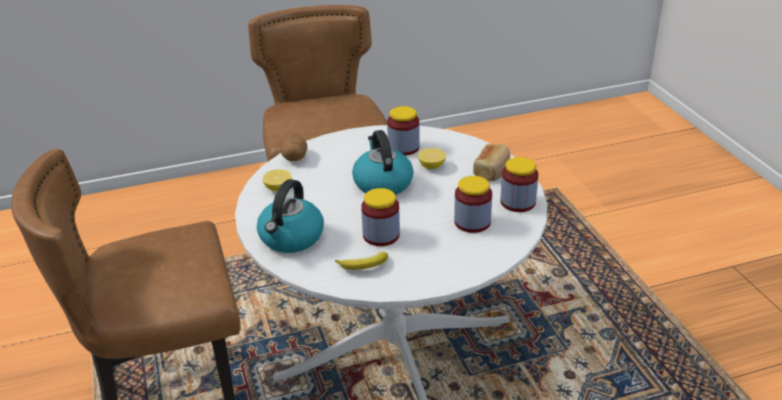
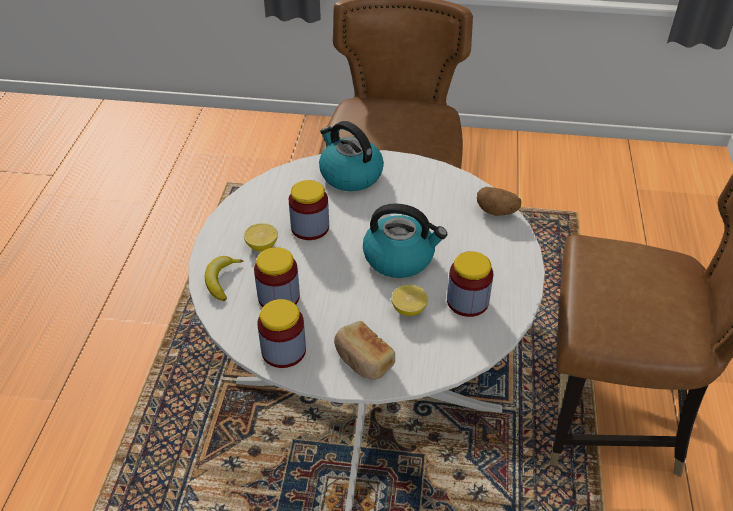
camera: 115 degrees right, 10 degrees up
(278, 188) = (439, 186): lemon -> lemon (262, 246)
(364, 266) = (275, 203): banana -> banana (222, 280)

